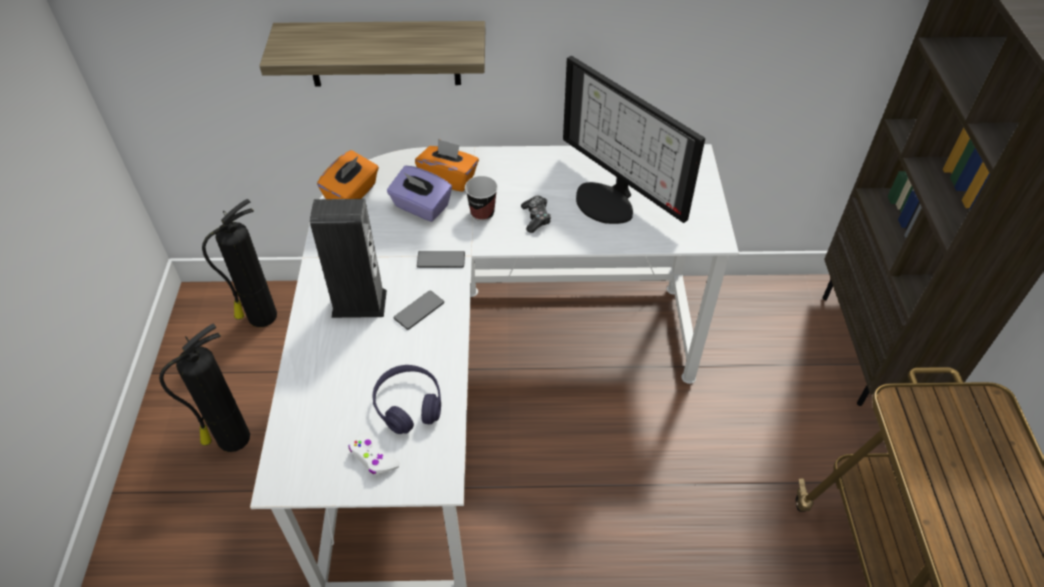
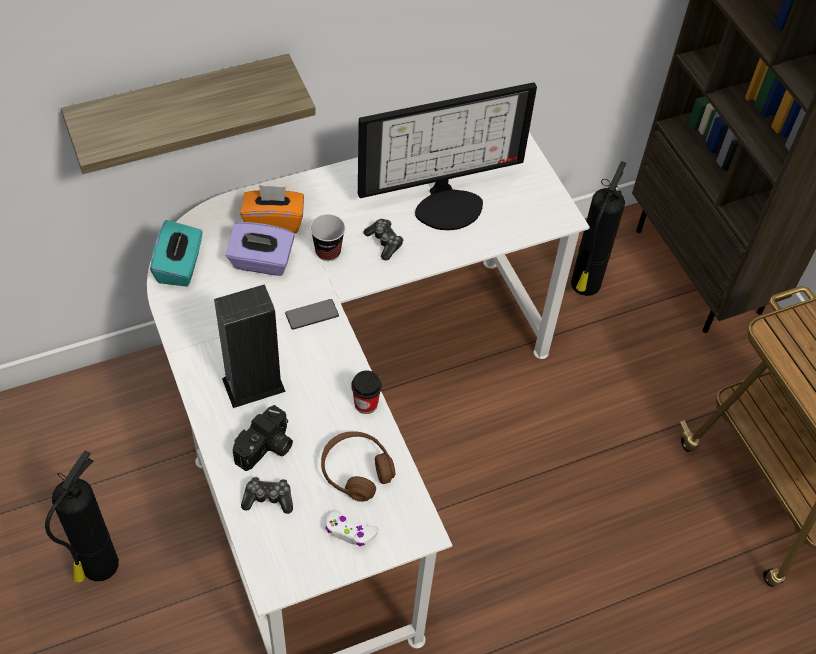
camera: 25 degrees left, 5 degrees up
(261, 317) = (58, 423): fire extinguisher -> fire extinguisher (584, 285)
(317, 404) = (268, 498): none -> game controller
(340, 360) = (266, 449): none -> camera
(352, 193) = (180, 266): orange tissue box -> turquoise tissue box
(408, 405) = (356, 471): purple headphones -> brown headphones
(419, 310) = (317, 374): phone -> none
(448, 348) = (366, 404): none -> cup
(610, 200) = (447, 203): monitor -> monitor turned 45 degrees counterclockwise

